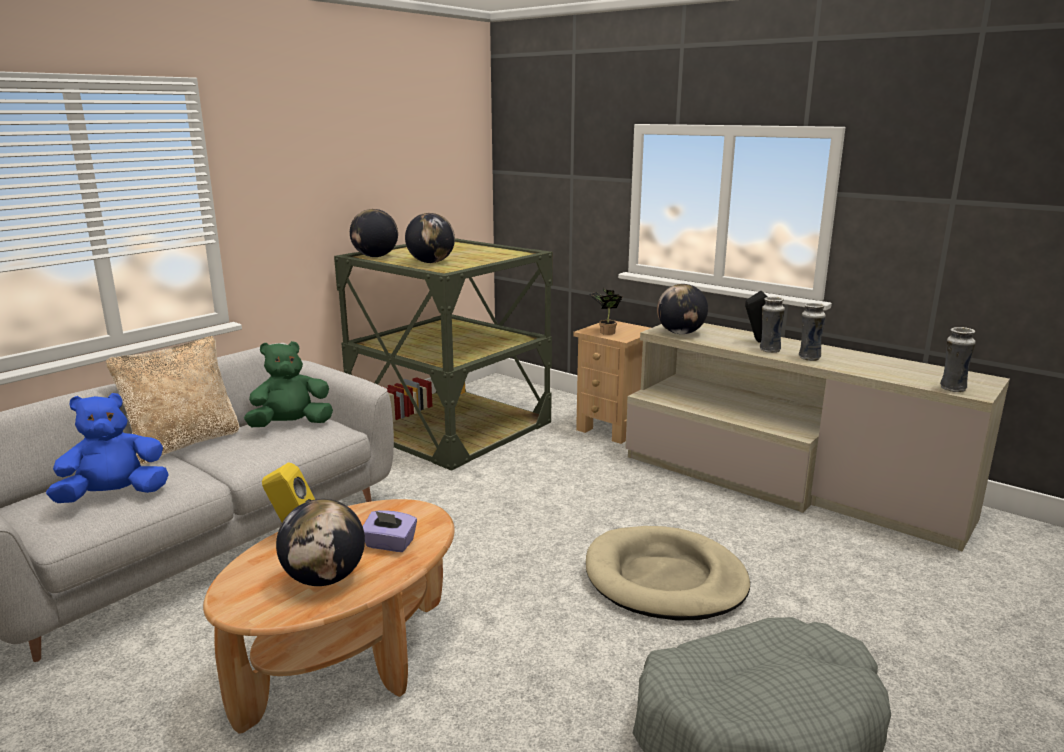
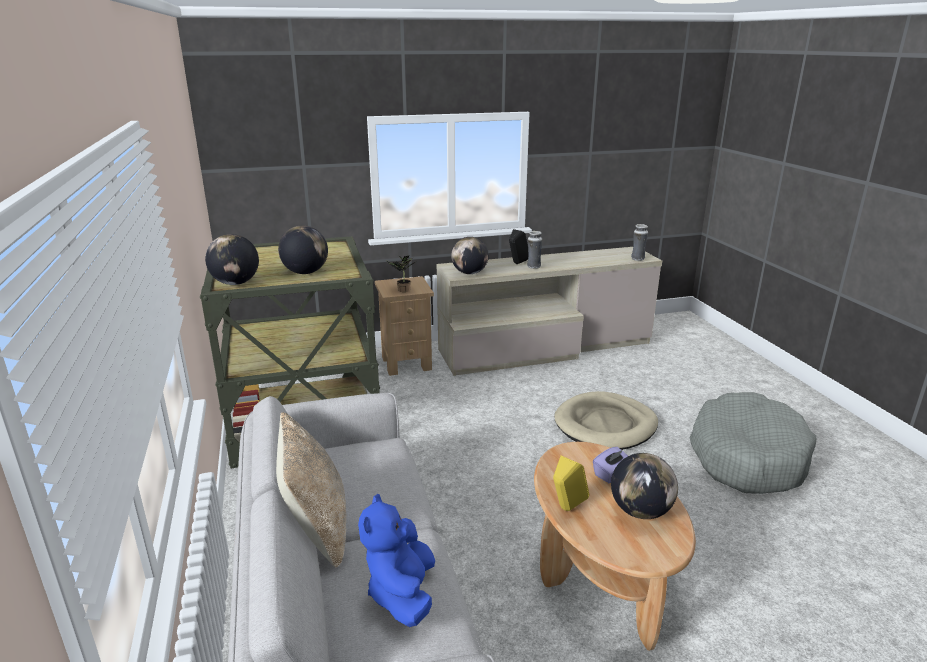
camera: 55 degrees left, 5 degrees up
(291, 425) = (350, 463): green plush toy -> none
(808, 358) = (558, 265): vase -> none

